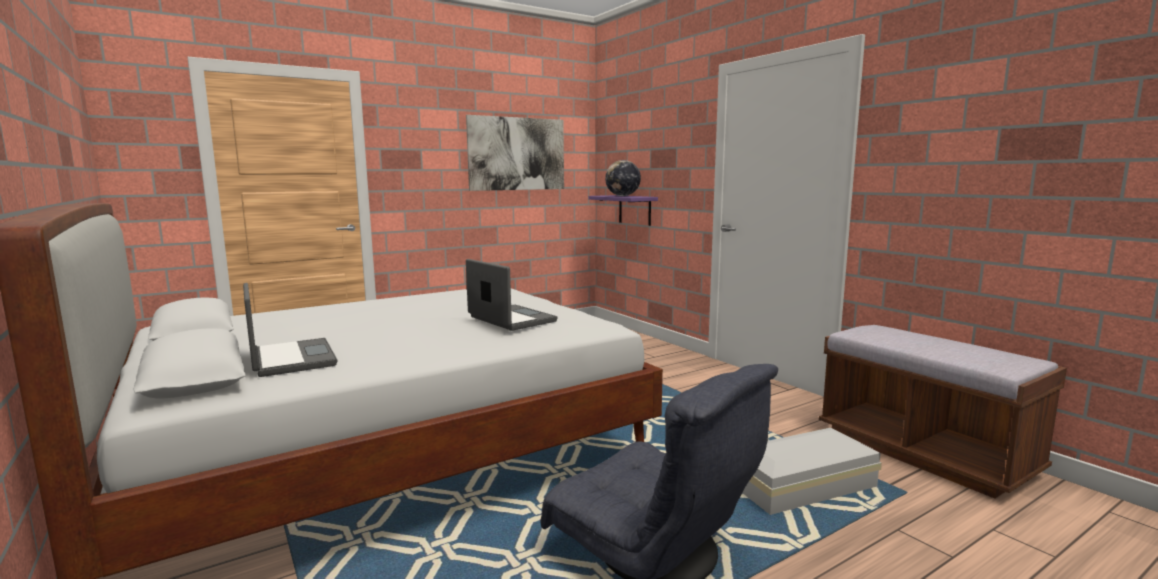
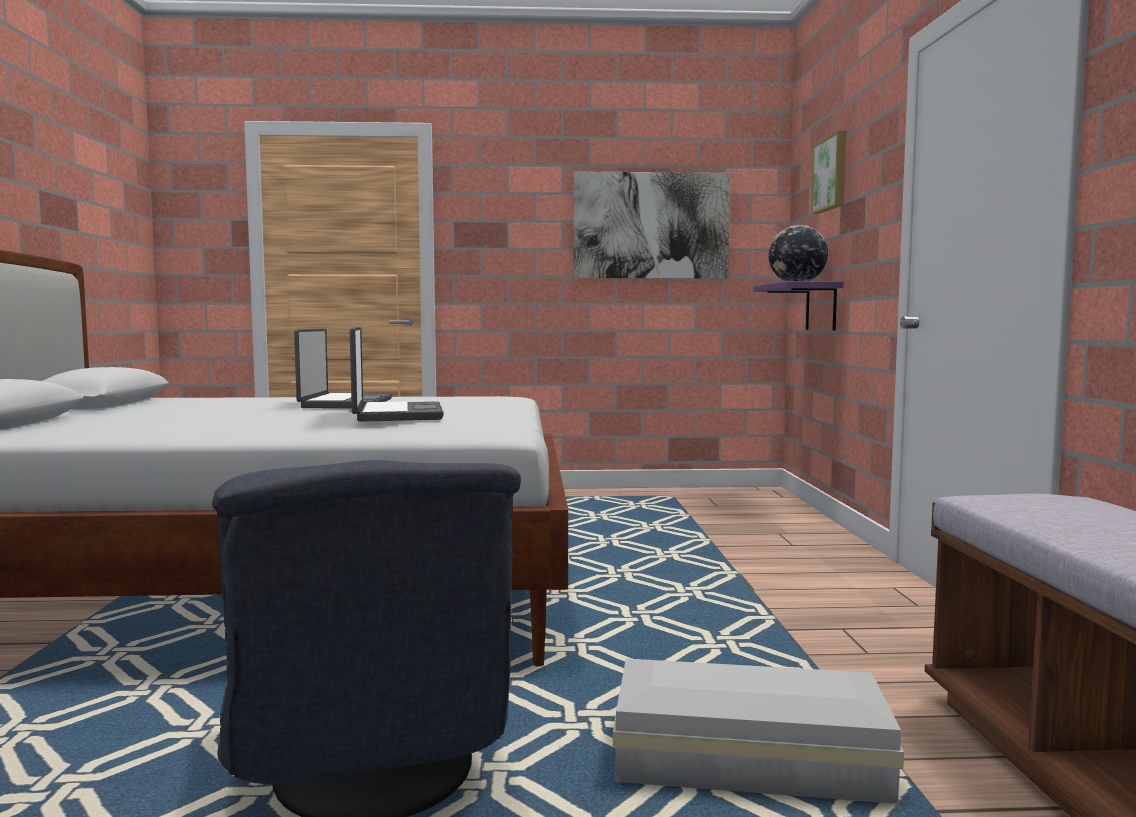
camera: 30 degrees right, 5 degrees down
(290, 359) = (95, 423): laptop -> laptop (344, 403)
(643, 130) = (831, 174): none -> picture

